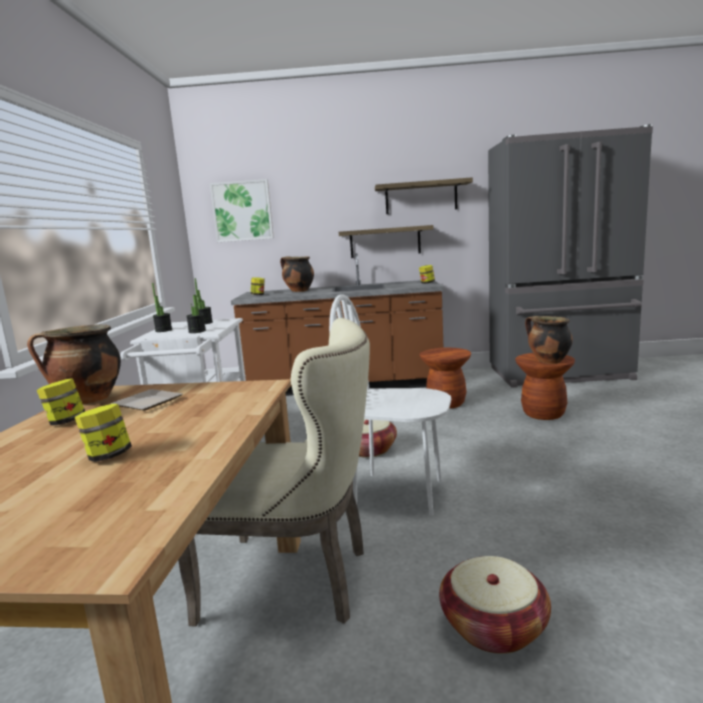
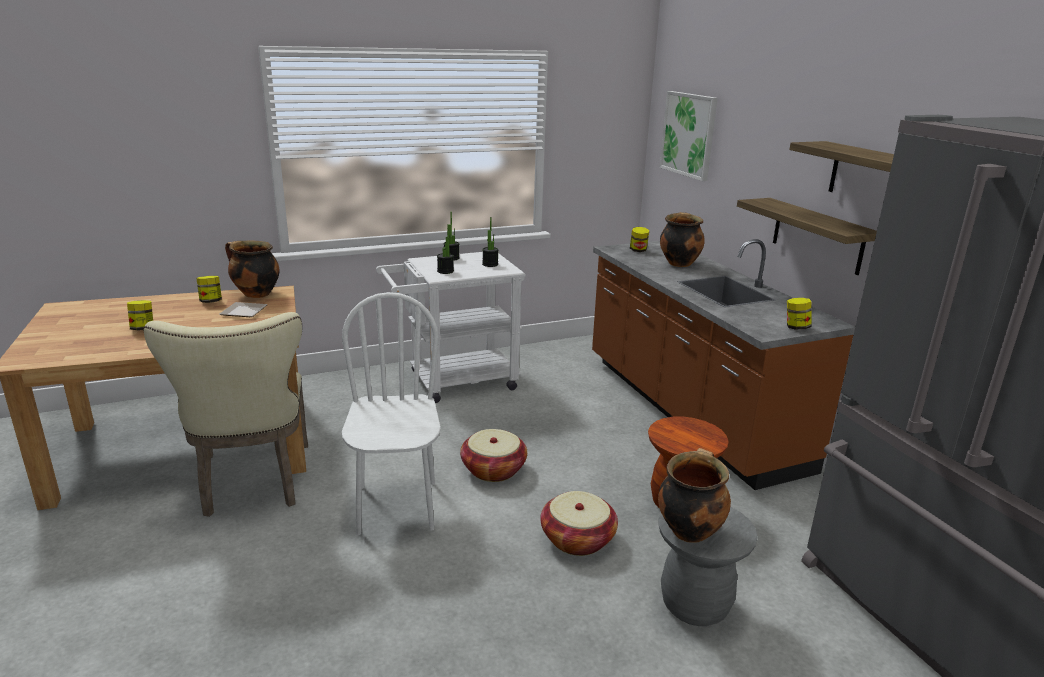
camera: 65 degrees right, 10 degrees up
(494, 626) = (193, 588): basket -> basket (577, 539)
(543, 413) = (695, 605): brown stool -> grey stool

